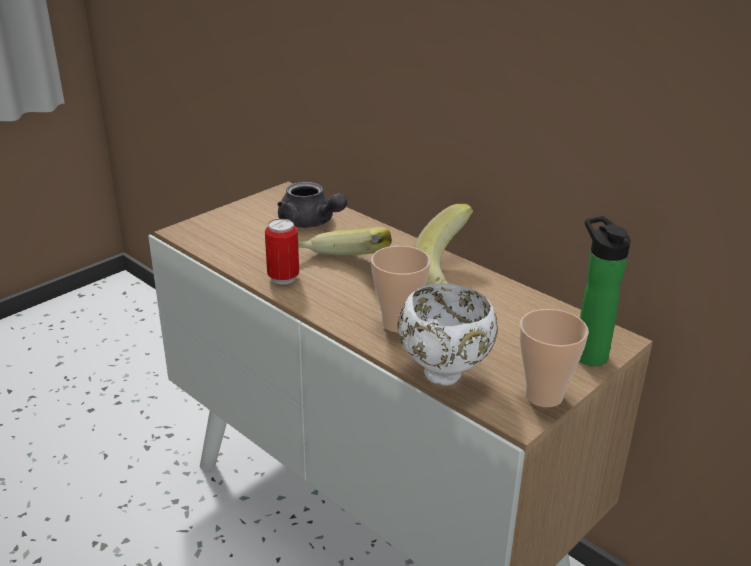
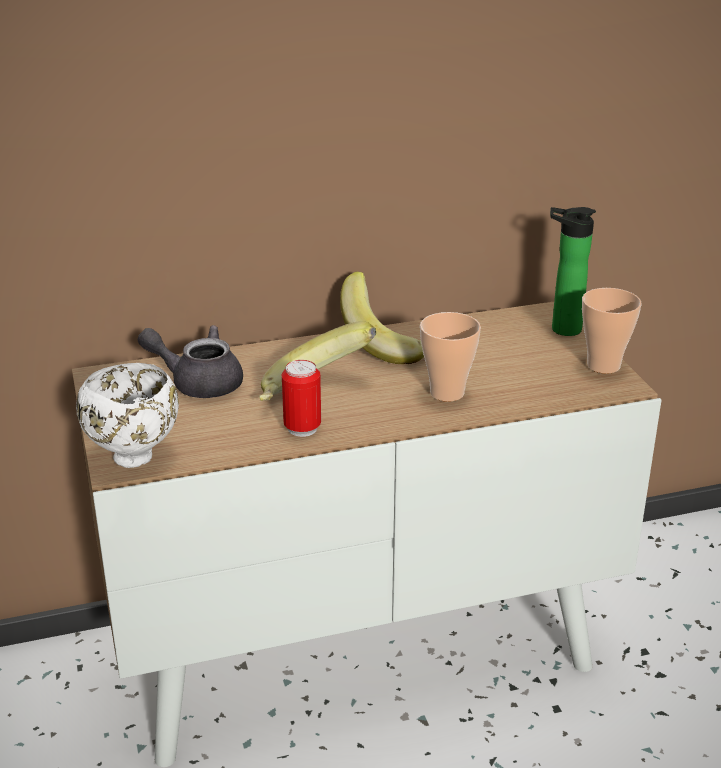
camera: 60 degrees left, 0 degrees up
(310, 223) = (198, 382): grey teapot -> grey teapot turned 150 degrees counterclockwise
(445, 374) = (544, 396): white bowl -> white bowl (135, 456)

